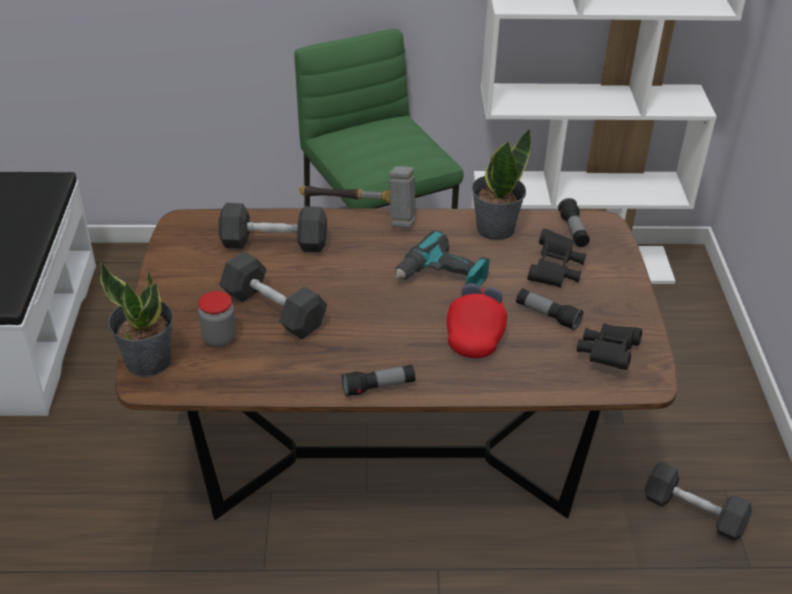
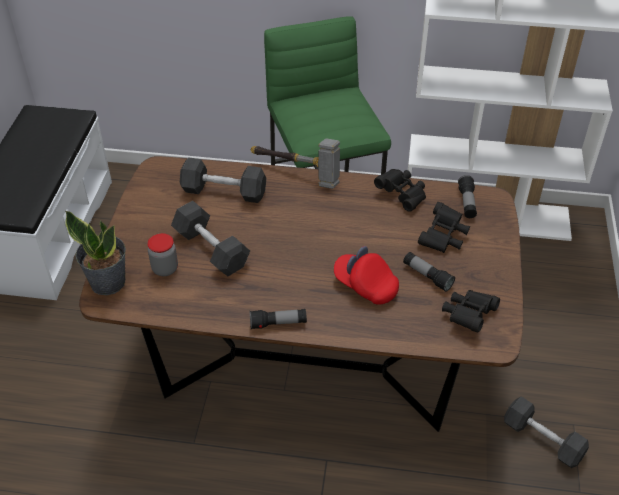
camera: 10 degrees right, 5 degrees up
(442, 277) = (349, 234): power drill -> none
(475, 333) = (365, 286): red cap -> red cap turned 75 degrees counterclockwise
(494, 228) = (402, 195): potted plant -> black binoculars

